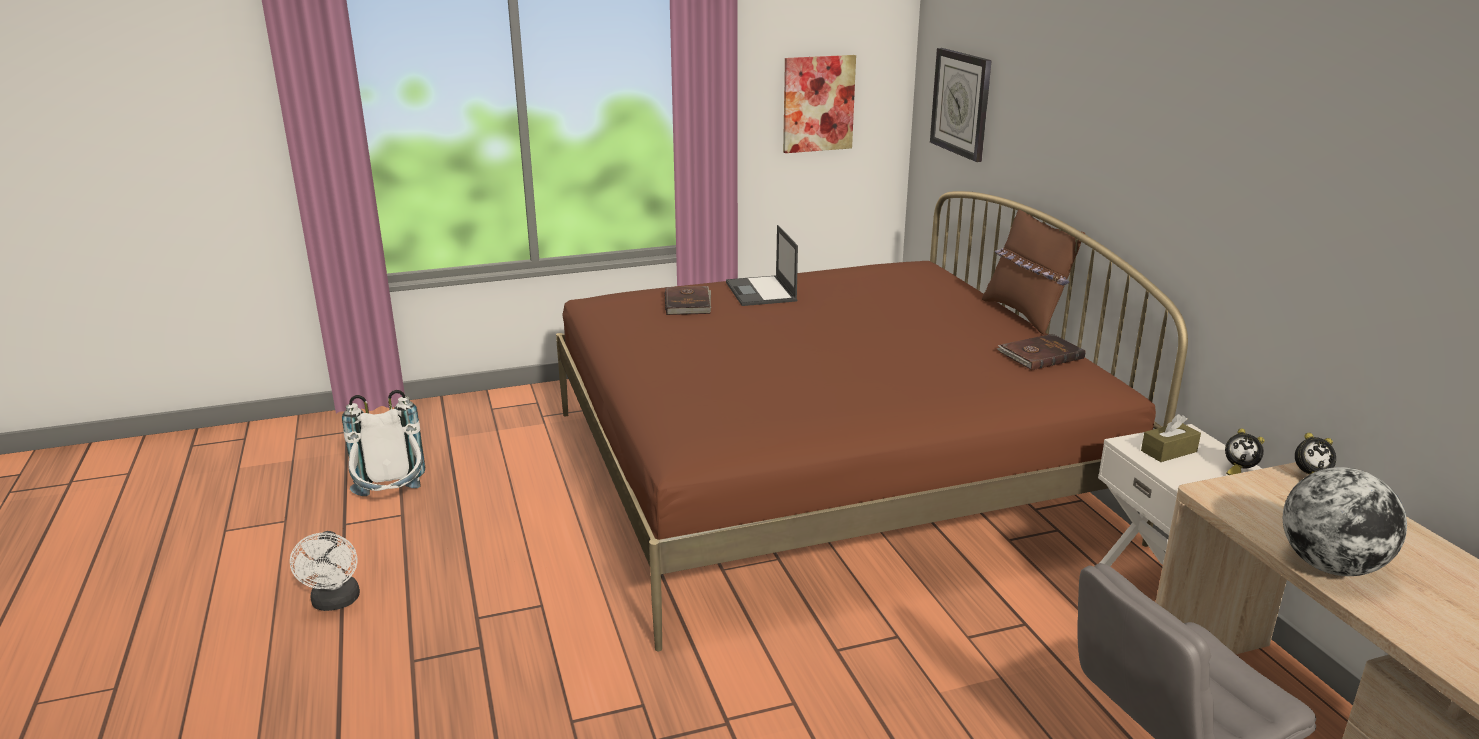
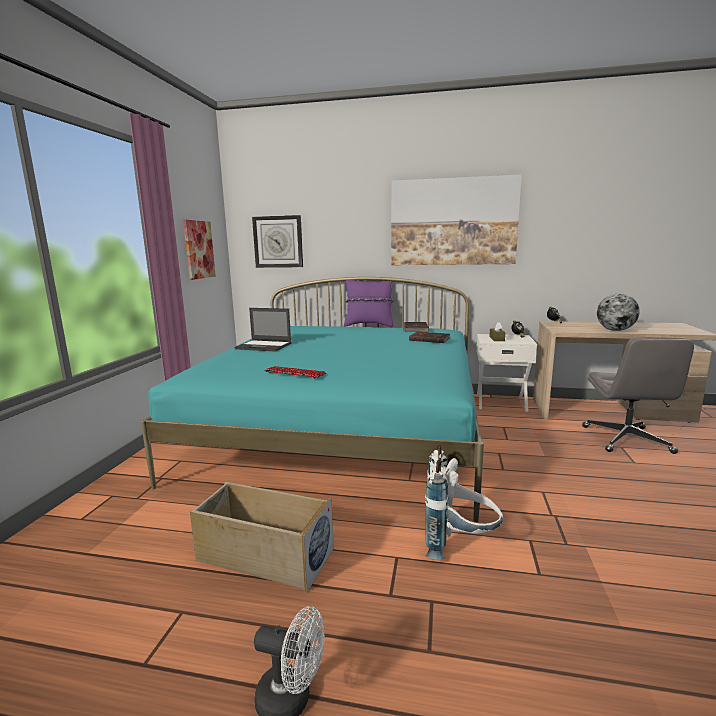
camera: 60 degrees left, 10 degrees down
(392, 502) = (150, 615): white backpack -> white backpack (459, 545)
(495, 523) = (264, 555): none -> beige storage box
(648, 346) = (295, 373): none -> keyboard
(688, 303) = (248, 358): brown book -> brown book (429, 339)
(823, 473) = (344, 431): brown bed -> turquoise bed
(1025, 314) = (369, 325): brown pillow -> purple pillow
(1197, 142) = (453, 222): none -> picture

